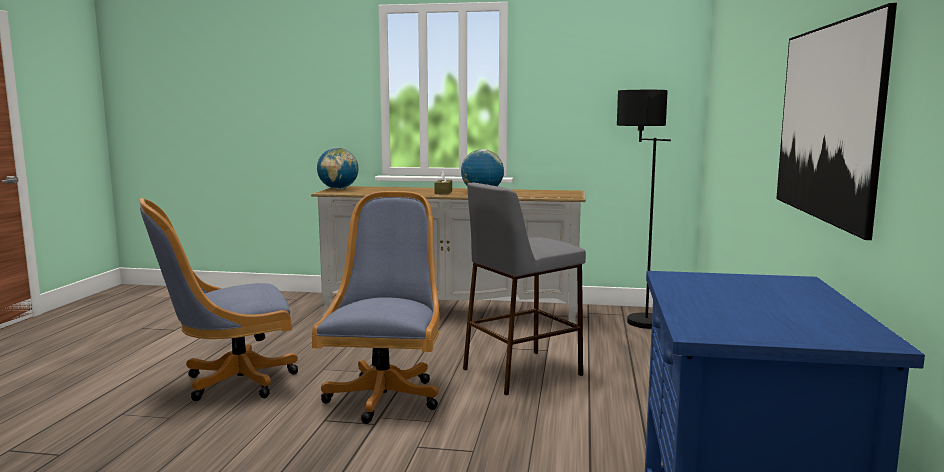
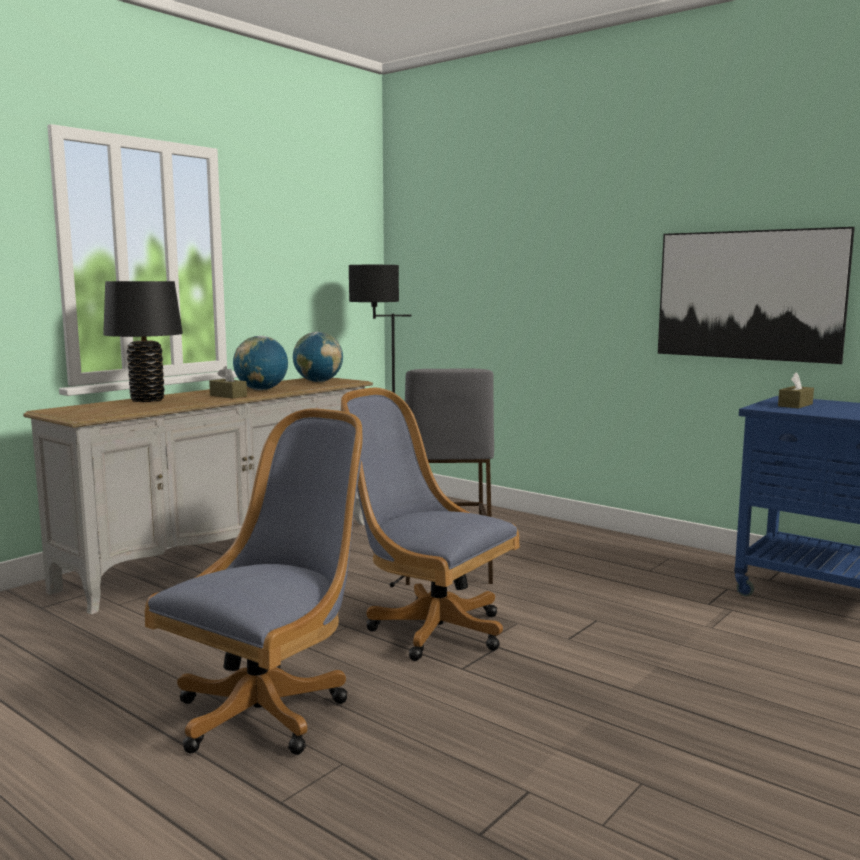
camera: 60 degrees left, 0 degrees up
(229, 383) = (270, 708): blue office chair -> blue office chair turned 150 degrees counterclockwise
(338, 189) = (69, 412): globe -> globe (318, 382)
(401, 188) = (147, 400): none -> black table lamp
(734, 285) = (795, 405): none -> brown tissue box

